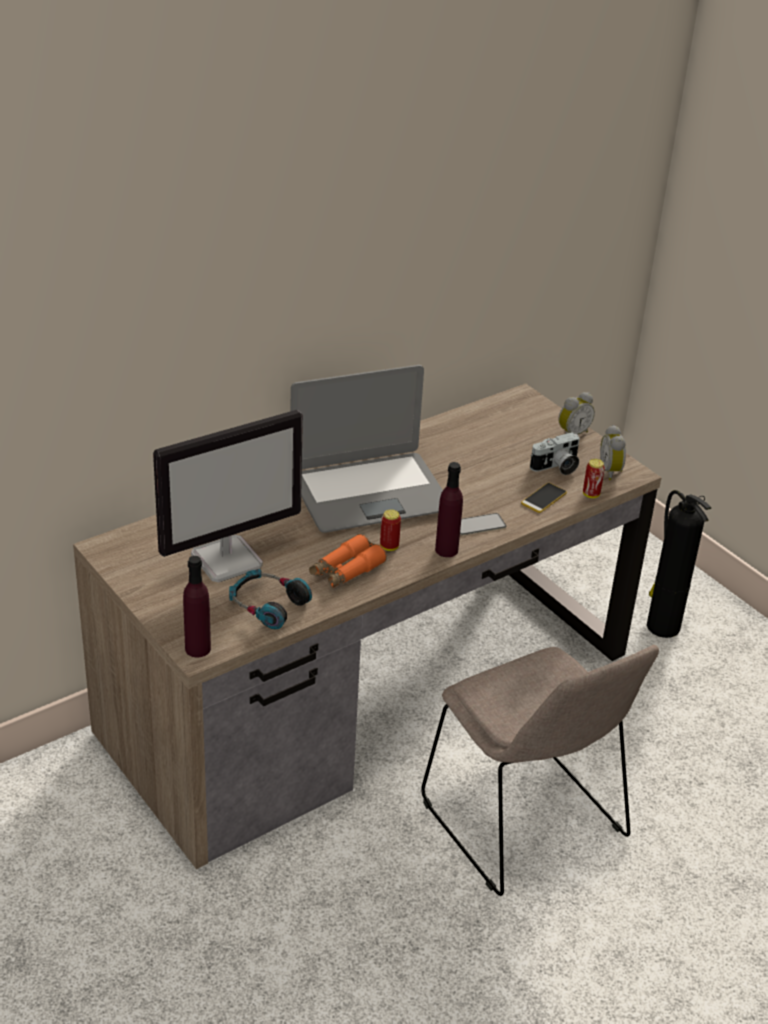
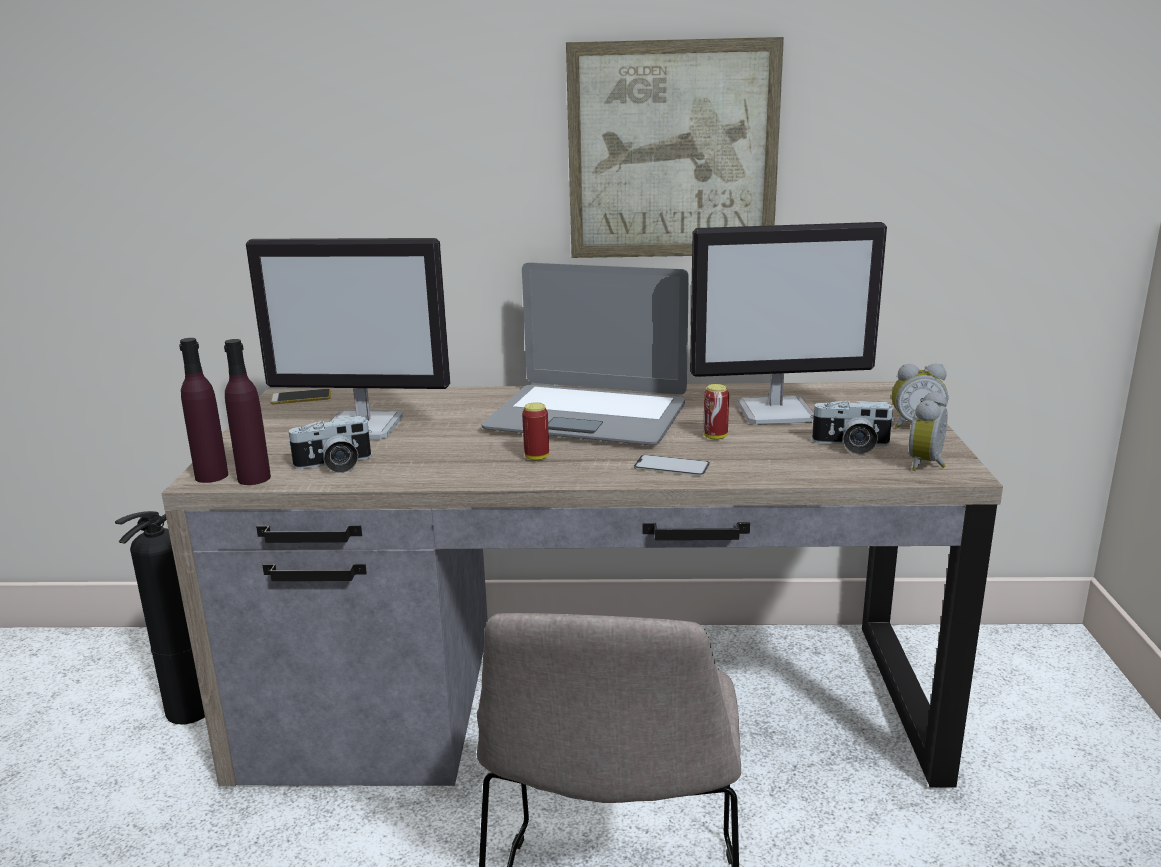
camera: 40 degrees right, 15 degrees down
(267, 605) = (334, 465): headphones -> camera
(346, 570) = (458, 462): orange binoculars -> none
(381, 266) = (672, 151): none -> picture
(446, 550) = (597, 475): purple bottle -> purple bottle (254, 478)
(481, 446) = (777, 412): none -> monitor
(544, 498) = (793, 465): phone -> phone (301, 397)
(591, 494) = (866, 477): can -> can (715, 437)
(661, 625) = (1050, 776): fire extinguisher -> fire extinguisher (192, 708)

